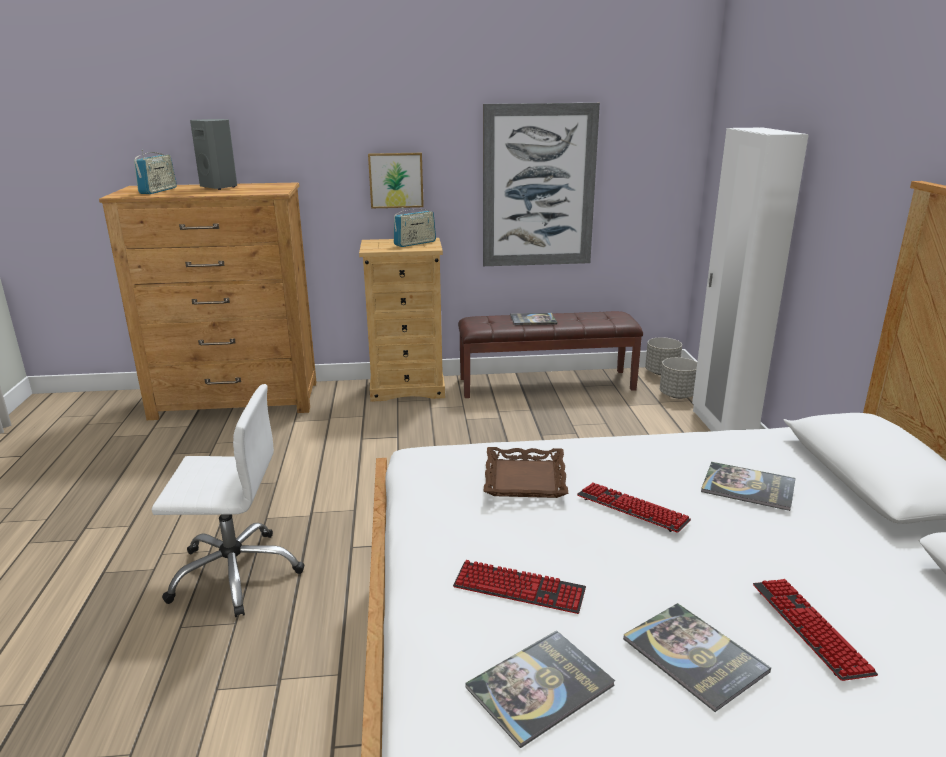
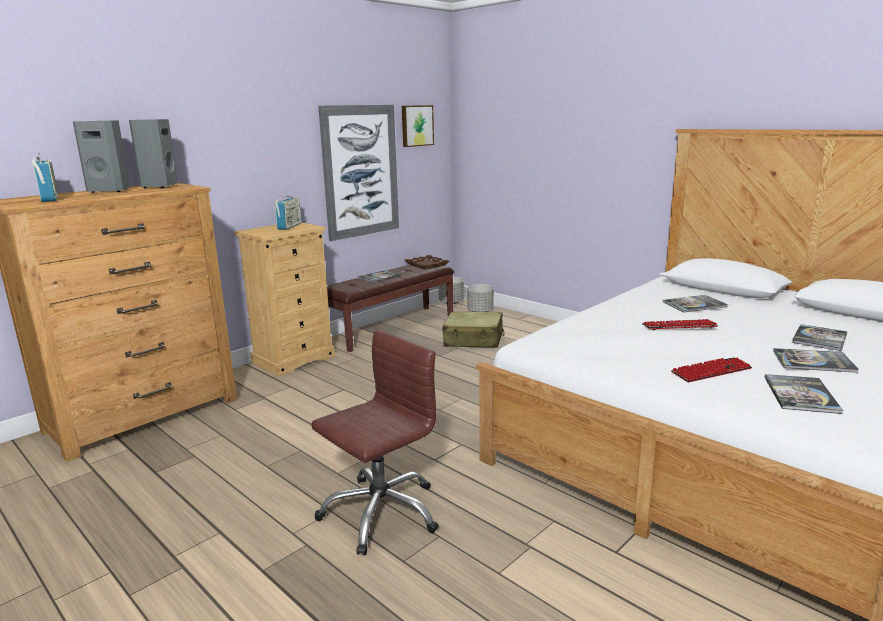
camera: 40 degrees left, 5 degrees down
(235, 573) = (380, 512): white office chair -> brown office chair
(264, 187) = (158, 186): none -> grey speaker
(396, 180) = (258, 173): picture -> picture (416, 125)
(524, 479) = (610, 332): brown tray -> brown tray (426, 265)
(608, 429) = (473, 340): none -> beige suitcase
(721, 427) = (530, 320): white wardrobe -> none
(809, 628) = (819, 338): keyboard -> book

